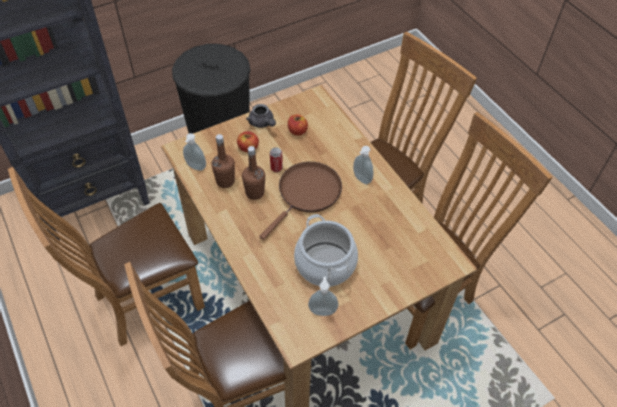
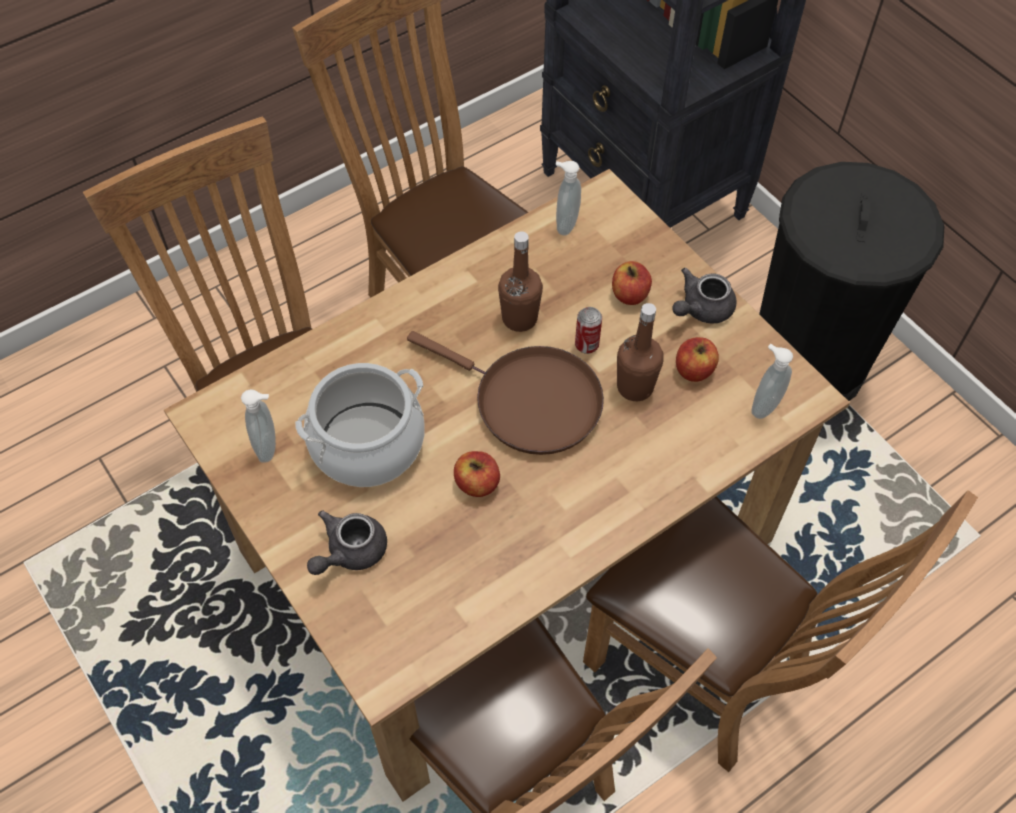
camera: 85 degrees right, 5 degrees up
(225, 181) = (540, 271): brown bottle -> brown bottle (635, 387)
(352, 219) = (477, 483): none -> apple
(361, 179) = (581, 494): soap dispenser -> soap dispenser (763, 405)
(388, 274) = (349, 552): none -> grey teapot

